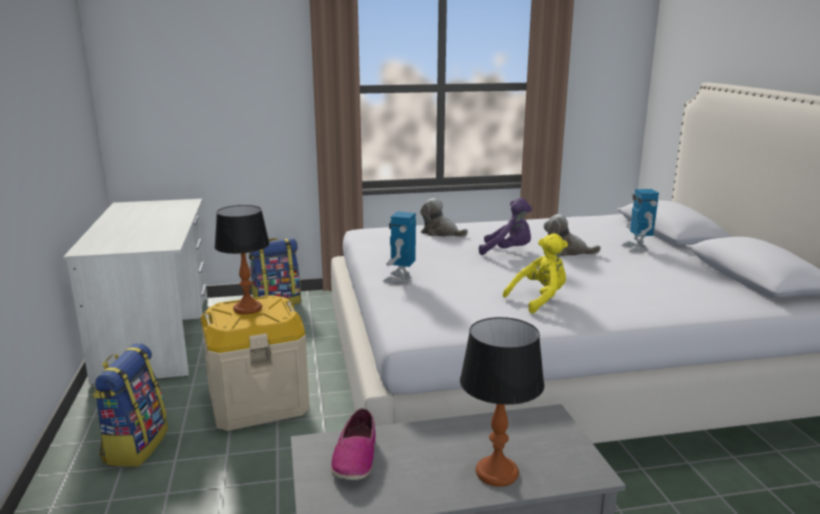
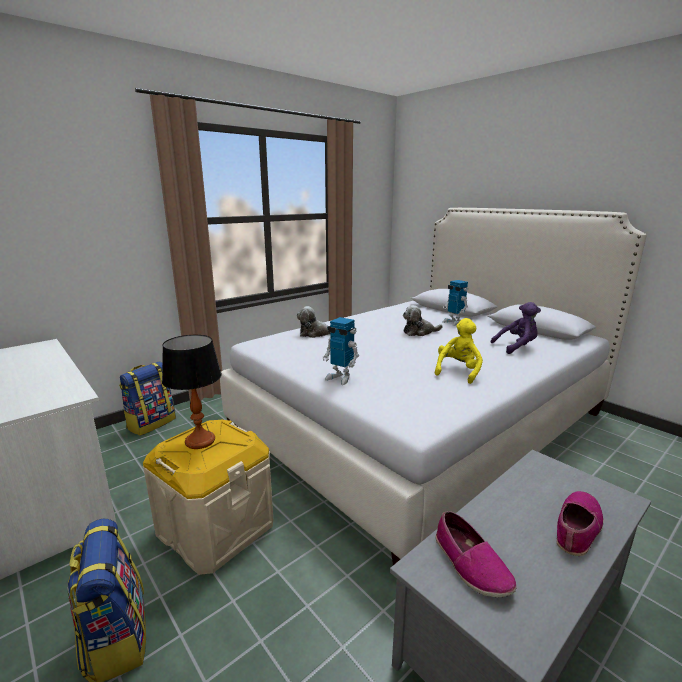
camera: 30 degrees left, 0 degrees up
(400, 279) = (340, 378): toy robot -> toy robot turned 45 degrees counterclockwise
(496, 472) = (577, 528): table lamp -> shoe
(508, 251) = (384, 339): purple plush toy -> purple plush toy (516, 347)

